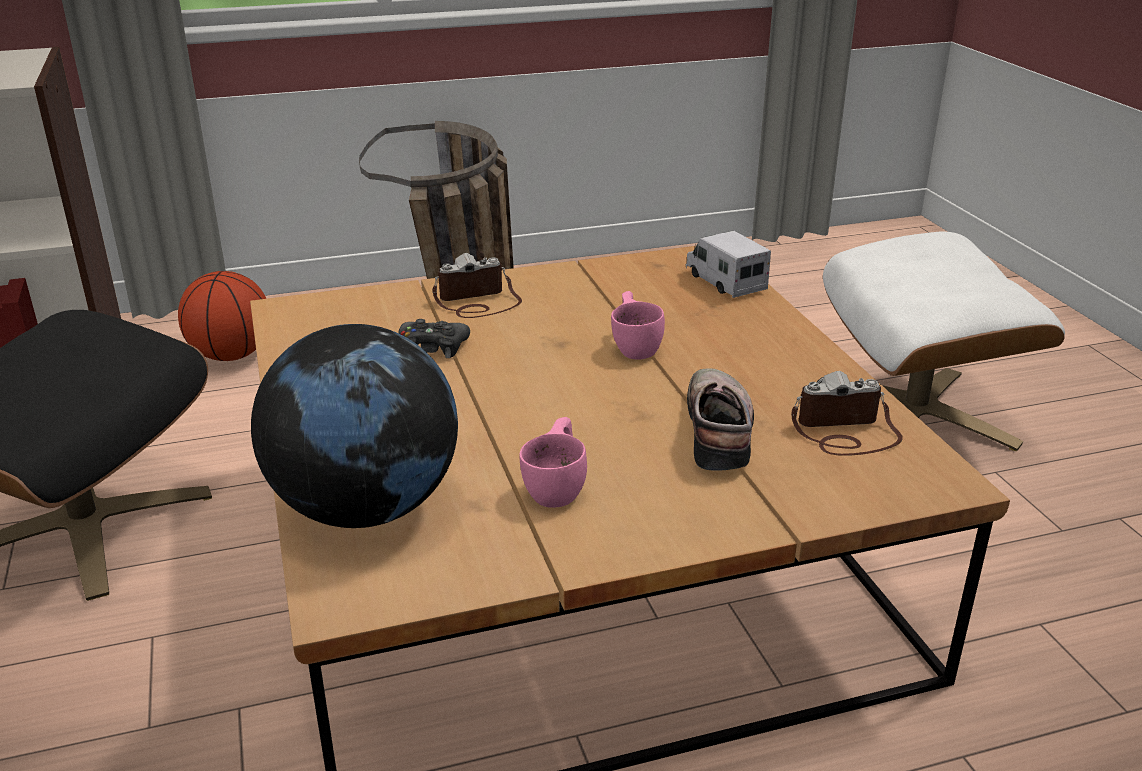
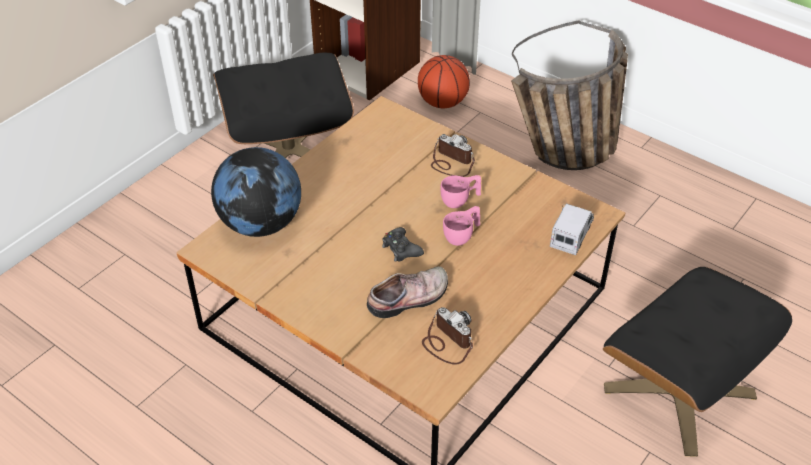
camera: 55 degrees right, 15 degrees up
(432, 347) = (394, 173): black game controller -> black game controller (401, 249)
(558, 486) = (320, 268): pink cup -> pink cup (460, 200)
(916, 413) = (680, 392): white ottoman -> black ottoman

